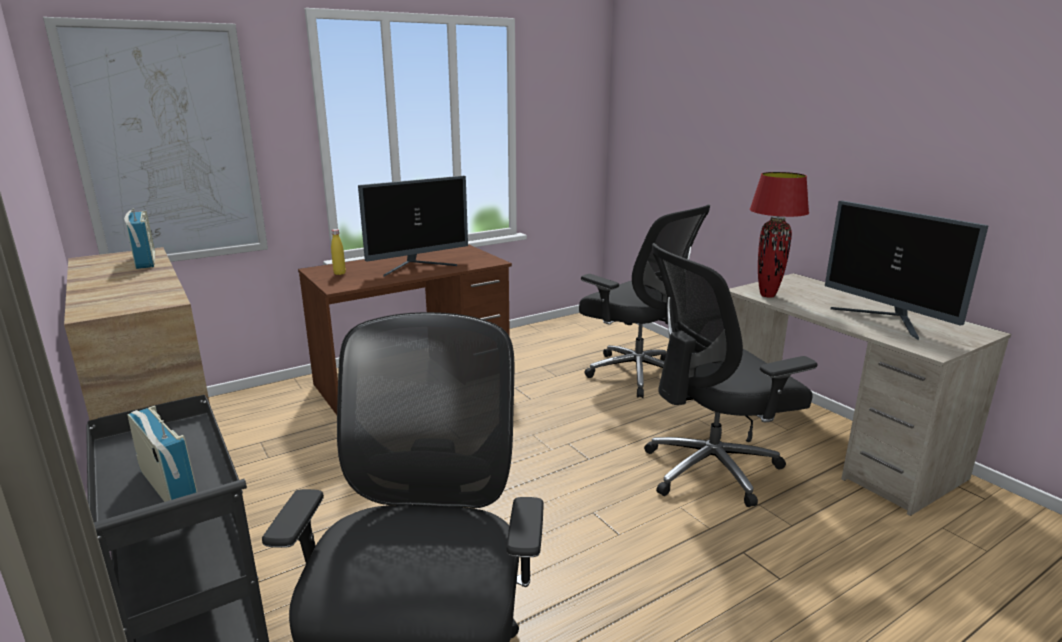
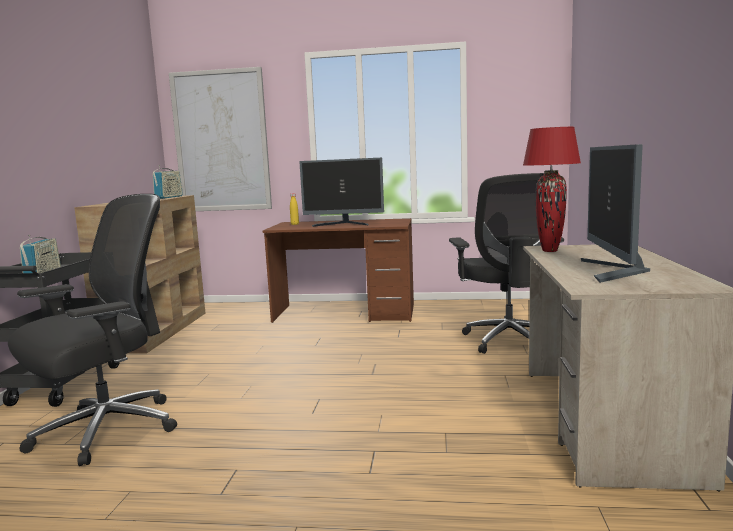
camera: 40 degrees right, 10 degrees down
(712, 469) = (451, 404): office chair -> none

